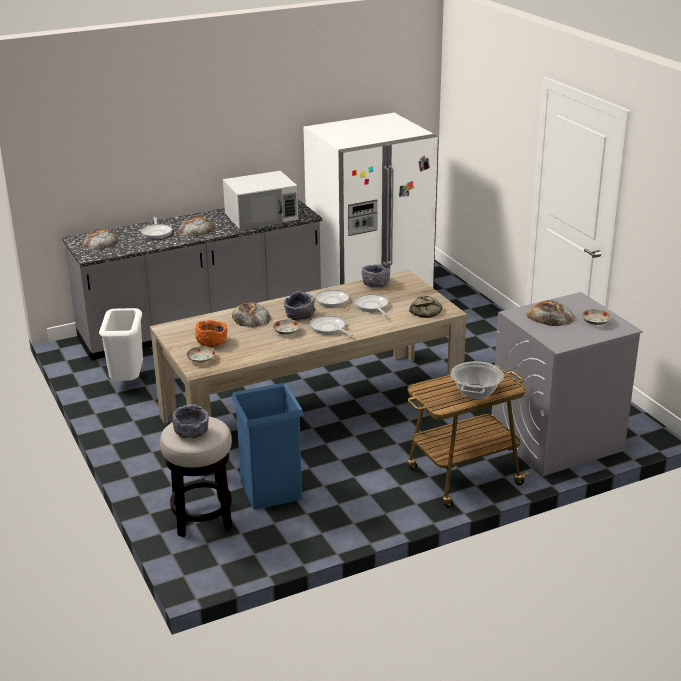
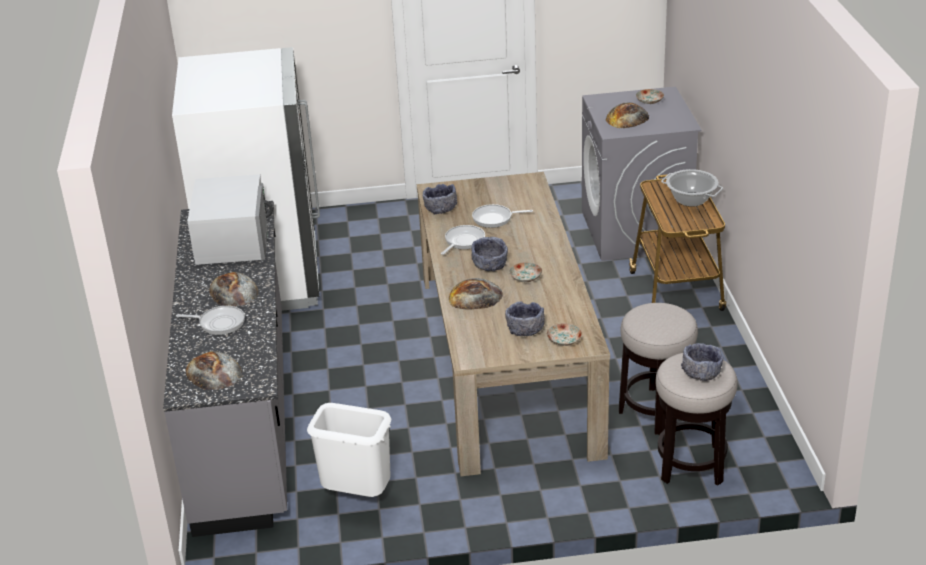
camera: 70 degrees left, 5 degrees up
(212, 342) = (525, 329): orange bowl -> grey bowl
(270, 490) = (655, 411): blue trash can -> stool
(329, 328) = (532, 251): frying pan -> none
(427, 311) = (525, 190): bread -> none

